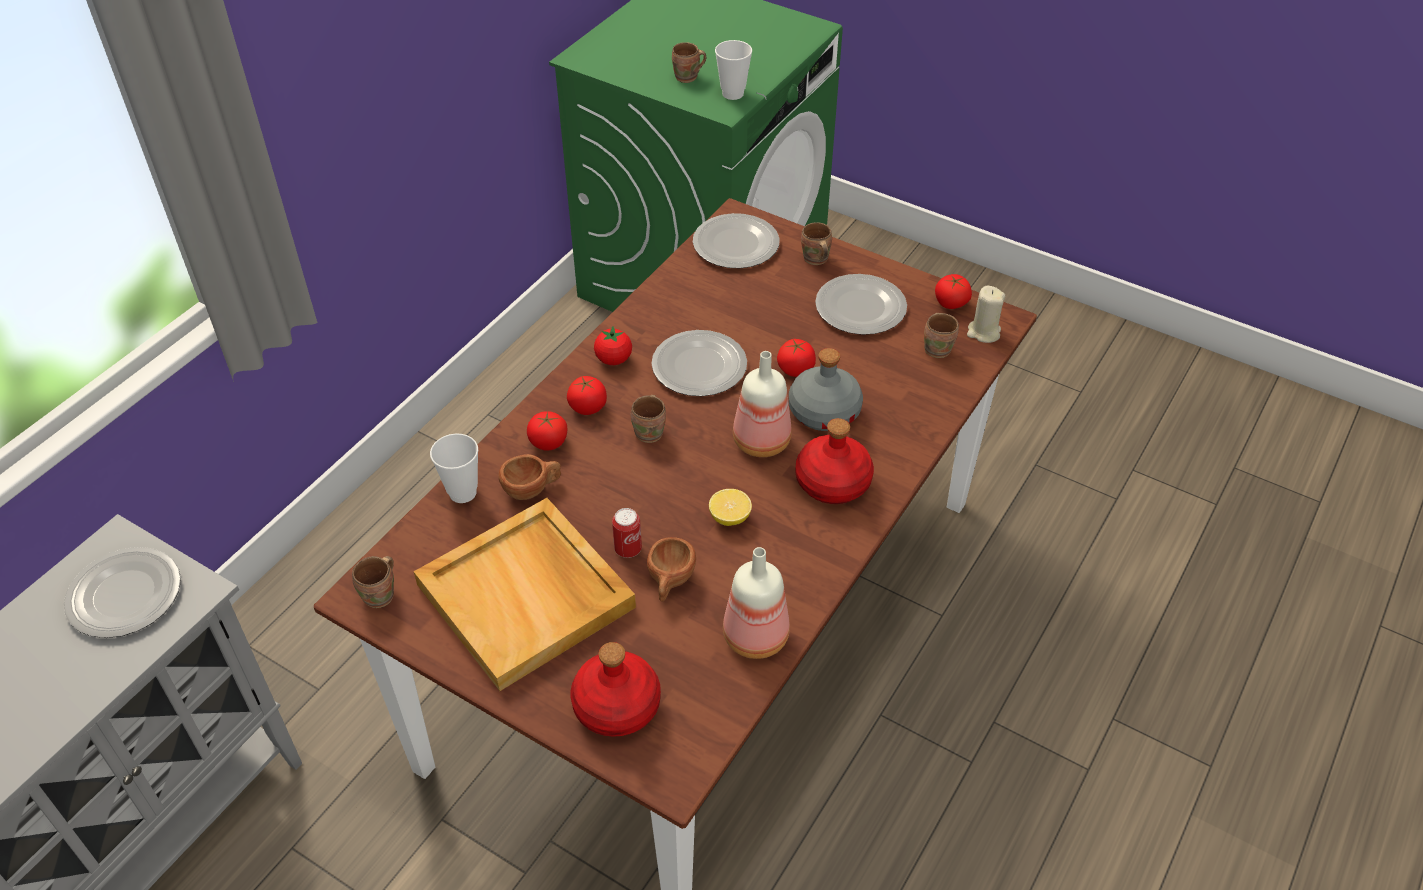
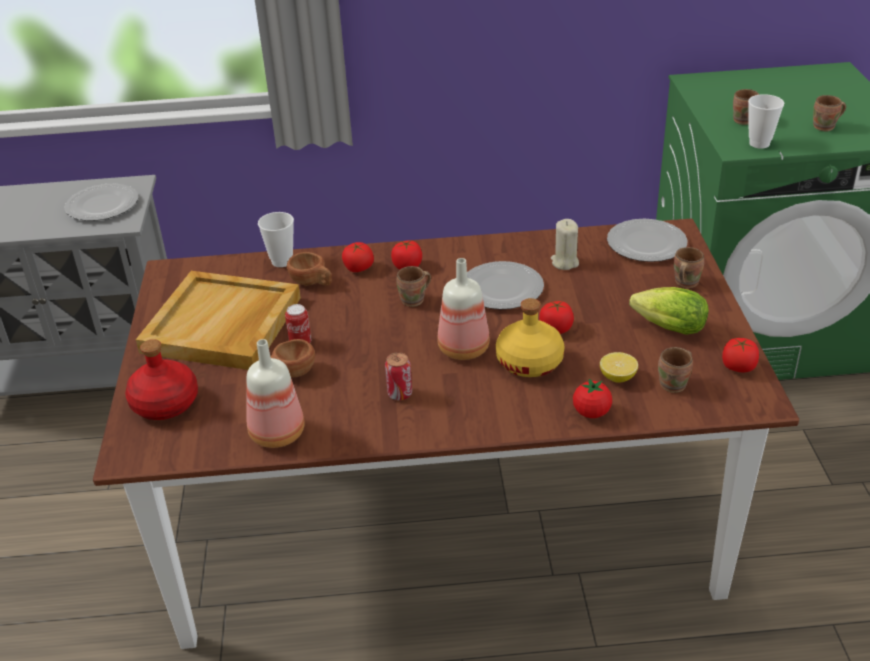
camera: 55 degrees right, 10 degrees down
(382, 596) = (174, 277): brown mug -> brown mug (825, 127)
(614, 359) = (463, 254): tomato -> tomato (591, 412)
(730, 517) = (374, 370): lemon -> lemon (618, 377)
(783, 519) = (400, 394): none -> can
(824, 411) = (530, 361): grey bottle -> yellow bottle
(833, 482) = (463, 400): red bottle -> none
(862, 308) = (665, 327): plate -> lettuce
(983, 332) = (729, 399): beige candle -> beige candle (564, 262)

